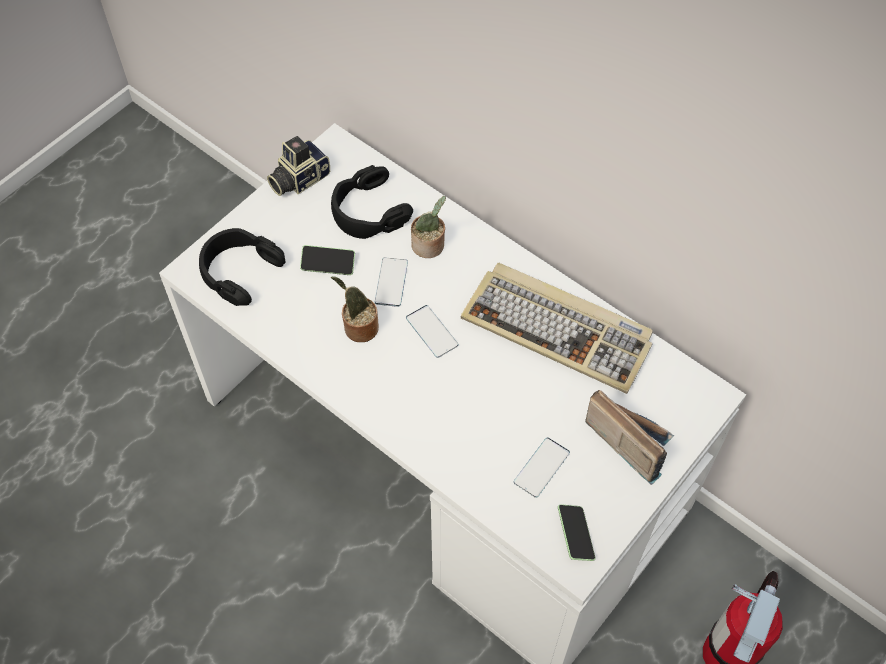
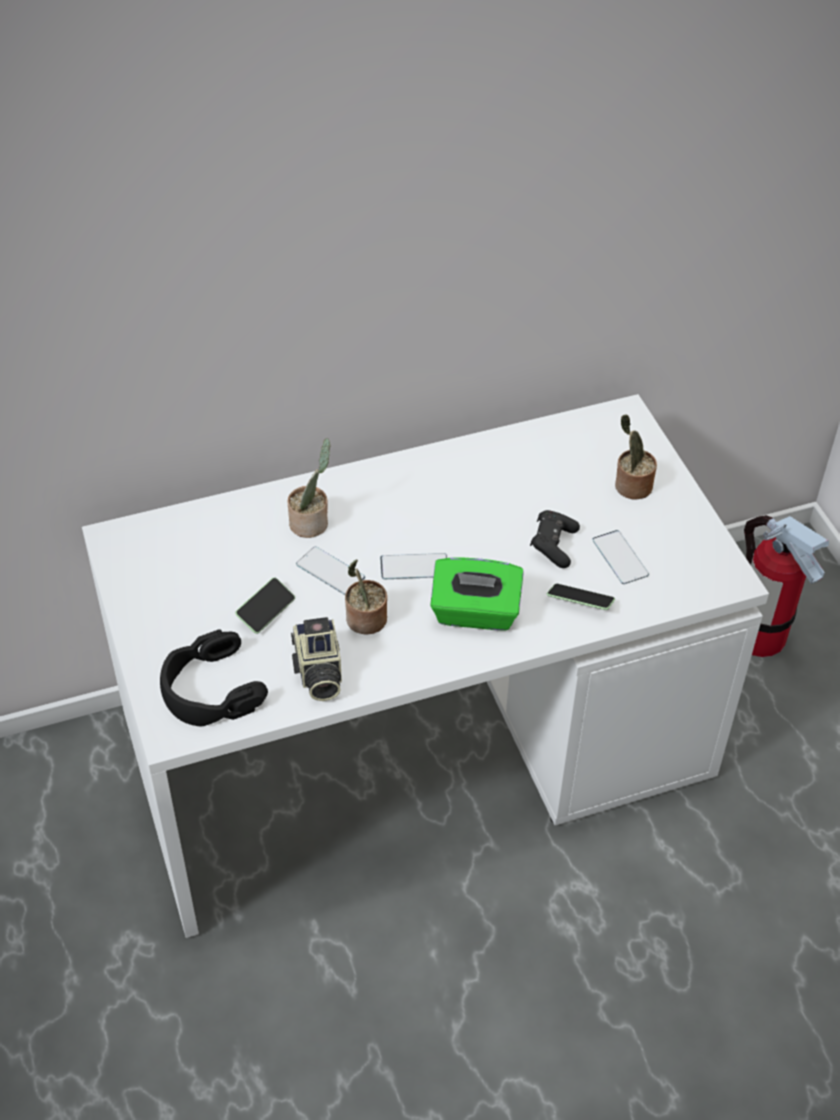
camera: 60 degrees left, 10 degrees down
(298, 179) = (130, 588): camera -> camera (317, 672)
(368, 211) = (226, 550): black headphones -> none
(413, 394) = (475, 613): none -> green tissue box
(520, 413) = (553, 545): none -> black game controller
(559, 329) = (483, 477): keyboard -> none
(575, 535) = (703, 567): phone -> phone (580, 603)
(628, 439) = (630, 486): radio -> potted plant

